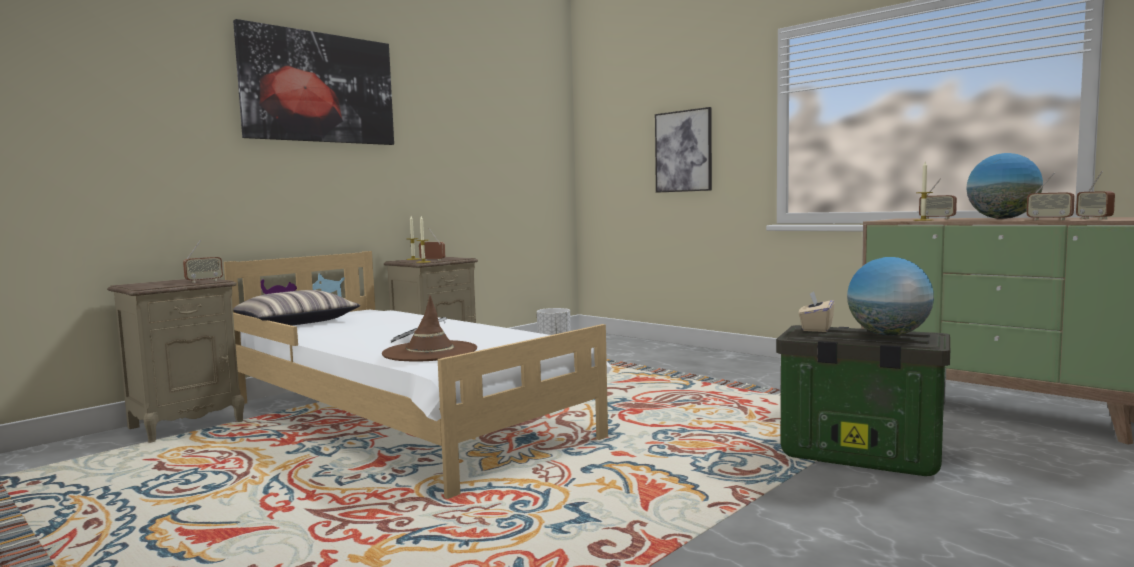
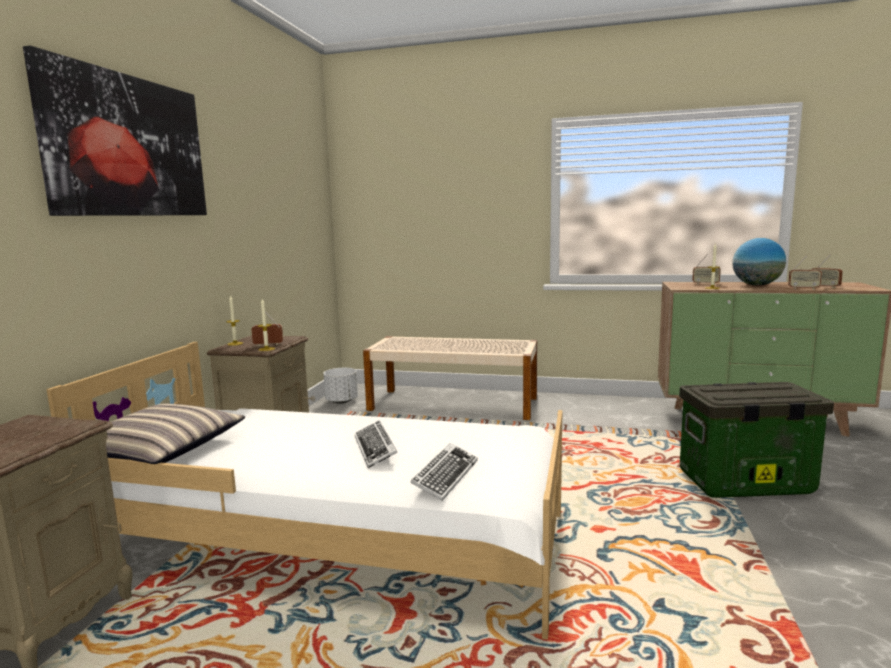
camera: 30 degrees left, 5 degrees up
(204, 281) = (62, 428): radio -> none
(429, 352) = (445, 476): brown hat -> keyboard
(654, 354) = (453, 404): none -> beige bench
(683, 151) = (458, 218): picture -> none
(816, 328) = (714, 390): beige tissue box -> none
(888, 335) = (773, 391): globe -> none

